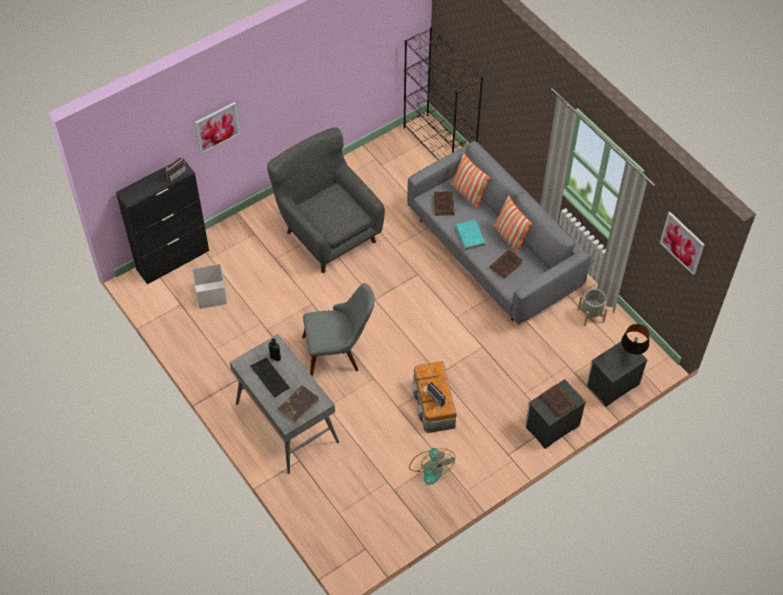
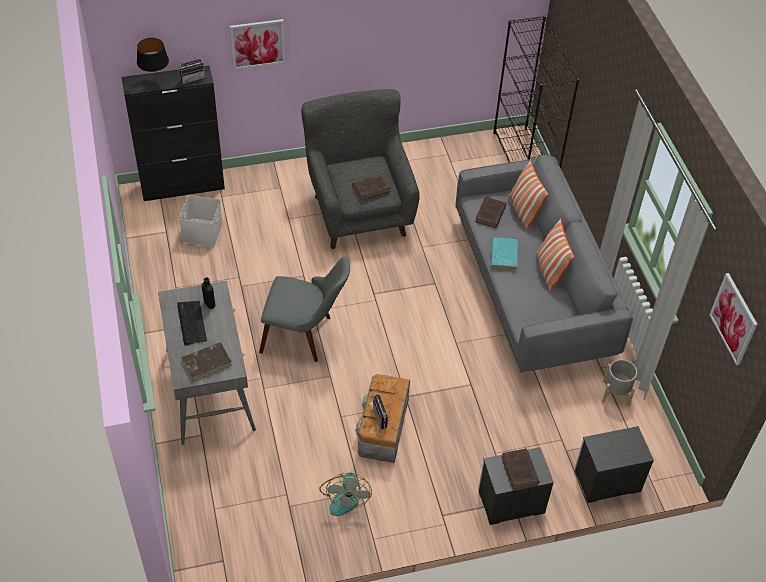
camera: 20 degrees right, 5 degrees down
(506, 264) = (532, 298): brown book -> brown book (372, 188)
(631, 356) = (634, 449): black table lamp -> black table lamp (155, 83)

